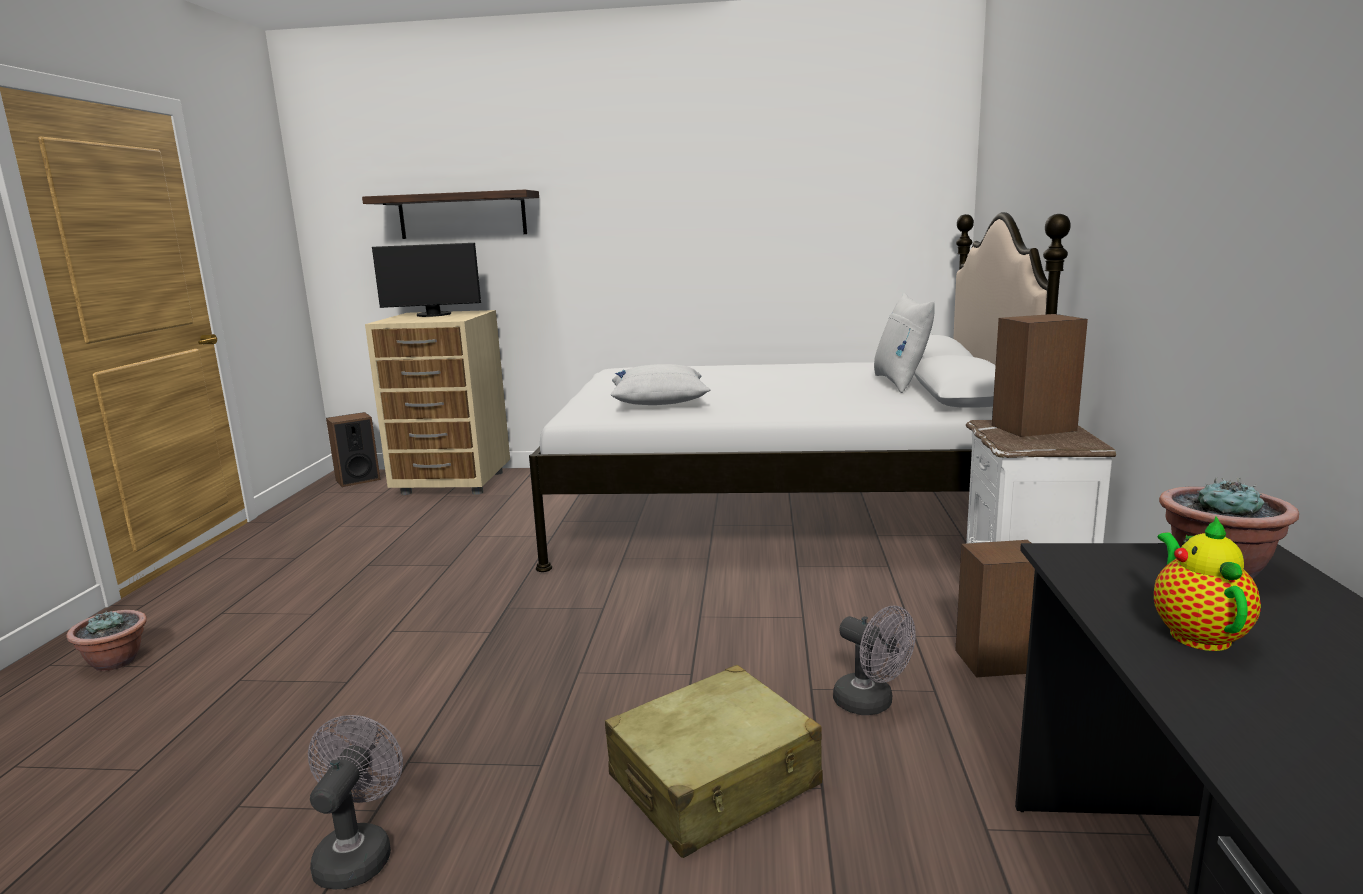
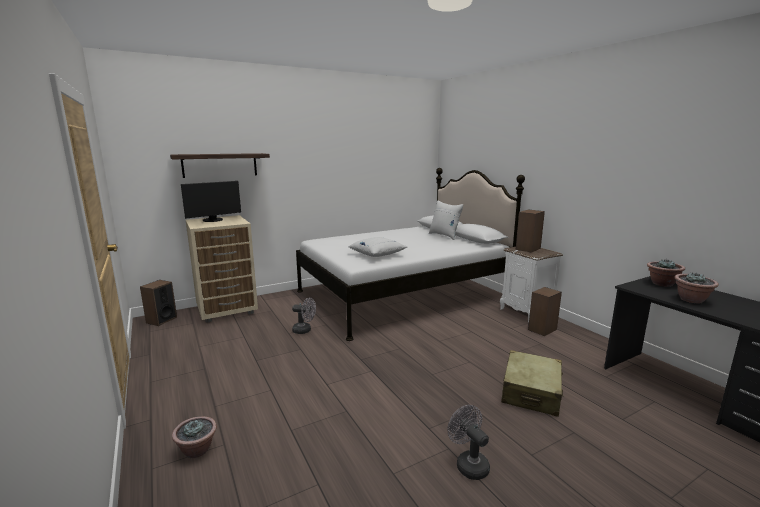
camera: 35 degrees left, 0 degrees up
(871, 704) = (532, 353): grey fan -> grey fan (304, 330)
(1196, 633) = (691, 300): teapot -> potted plant

